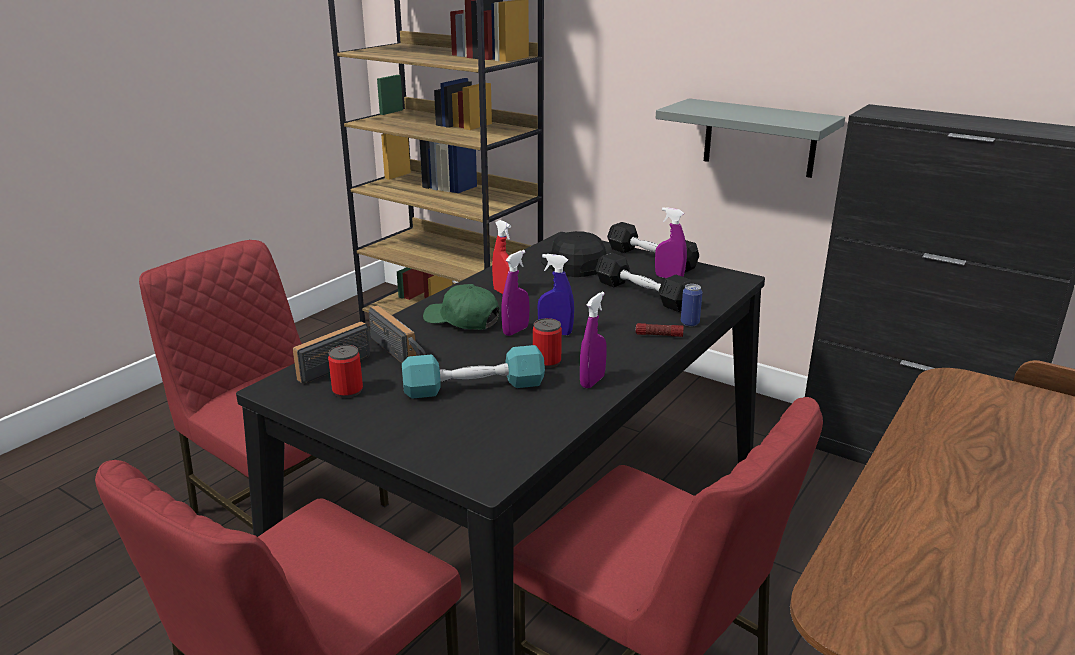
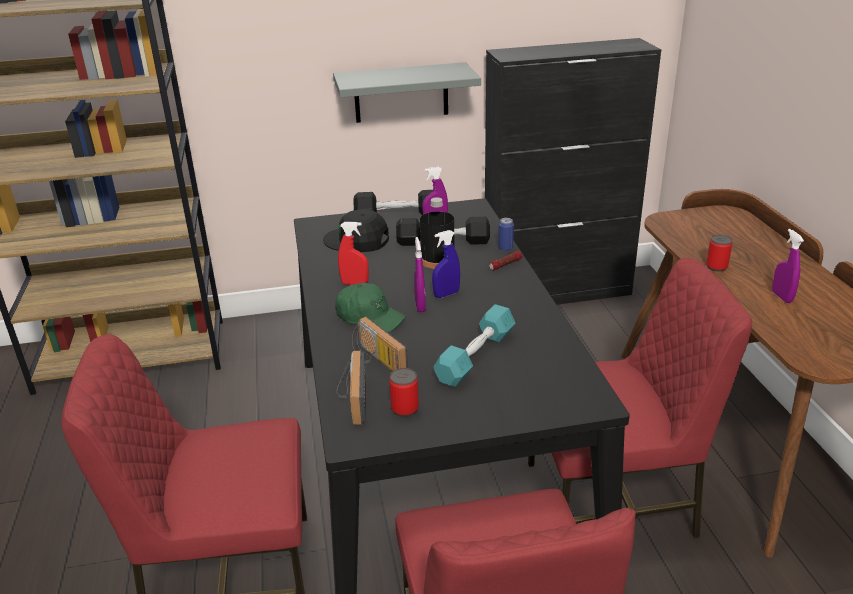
camera: 45 degrees left, 5 degrees up
(401, 350) = (376, 360): radio -> radio turned 135 degrees counterclockwise
(462, 320) = (370, 317): green cap -> green cap turned 135 degrees counterclockwise
(547, 362) = (481, 316): can -> can (716, 267)
(592, 381) = (529, 313): purple spray bottle -> purple spray bottle (781, 297)
(605, 306) = (438, 261): none -> black bottle

